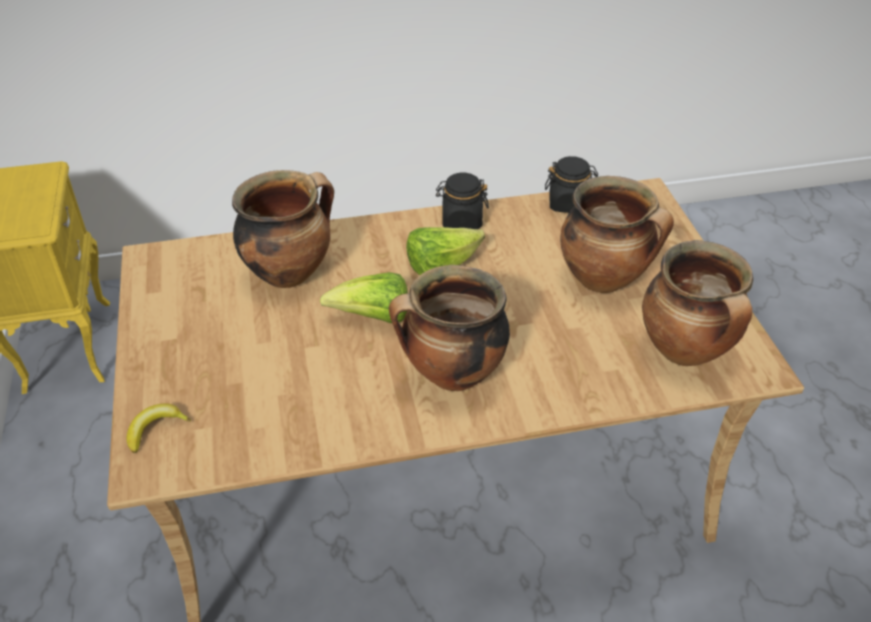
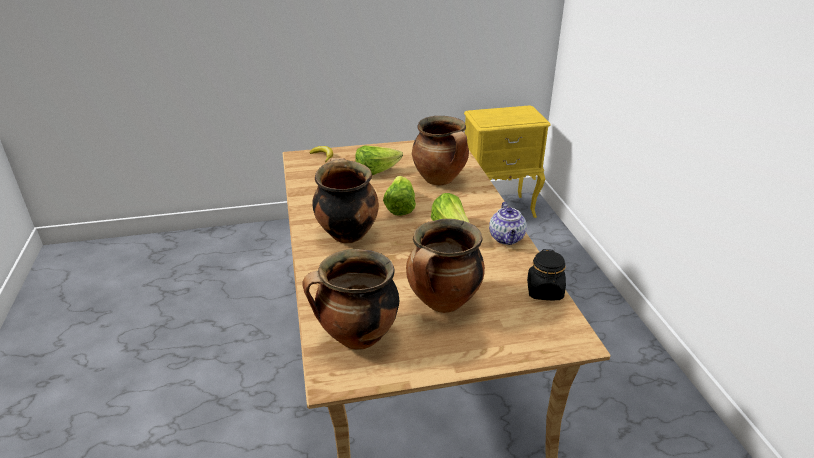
camera: 90 degrees right, 10 degrees down
(244, 348) = (376, 172): none -> lettuce
(461, 220) = (507, 239): black jar -> teapot

